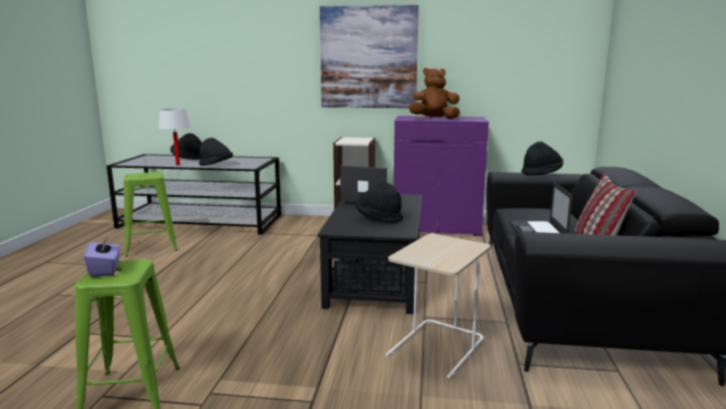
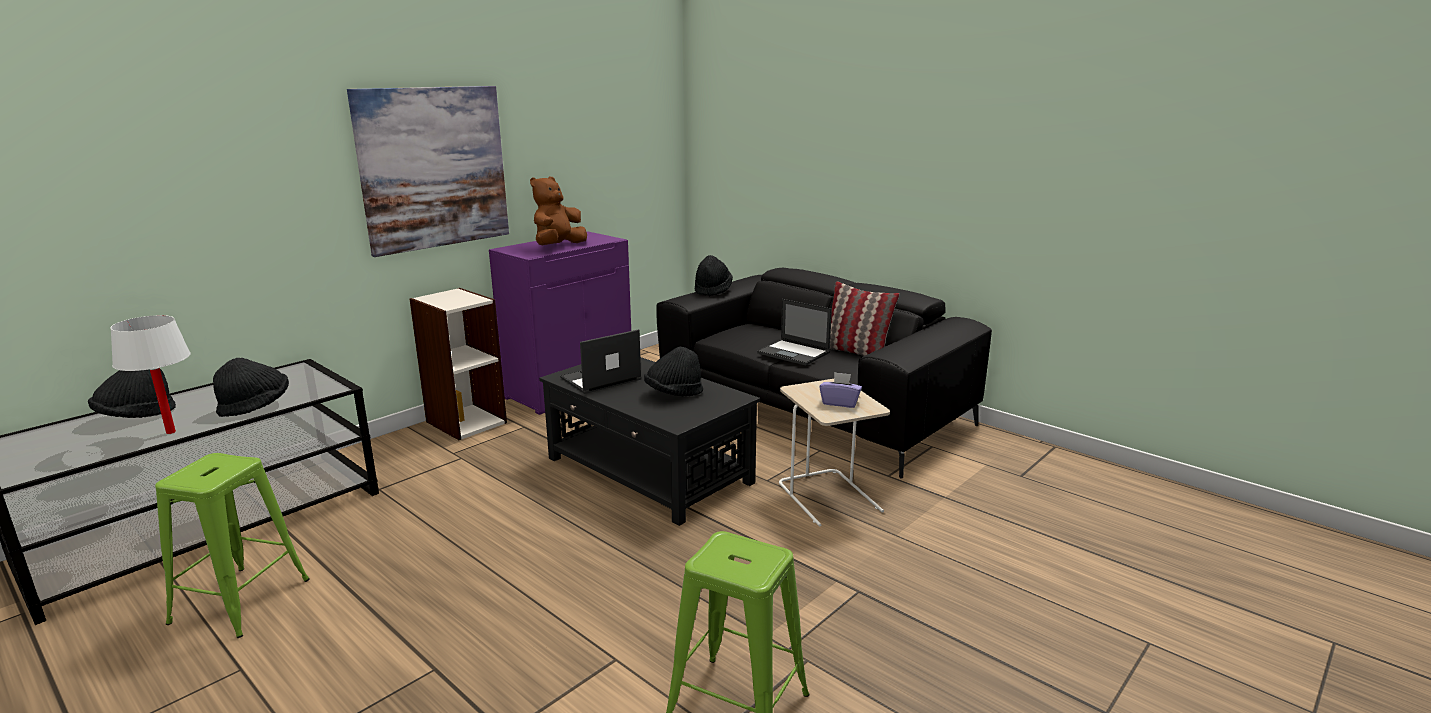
camera: 55 degrees left, 5 degrees up
(105, 270) = (728, 564): purple tissue box -> purple tissue box (840, 402)

